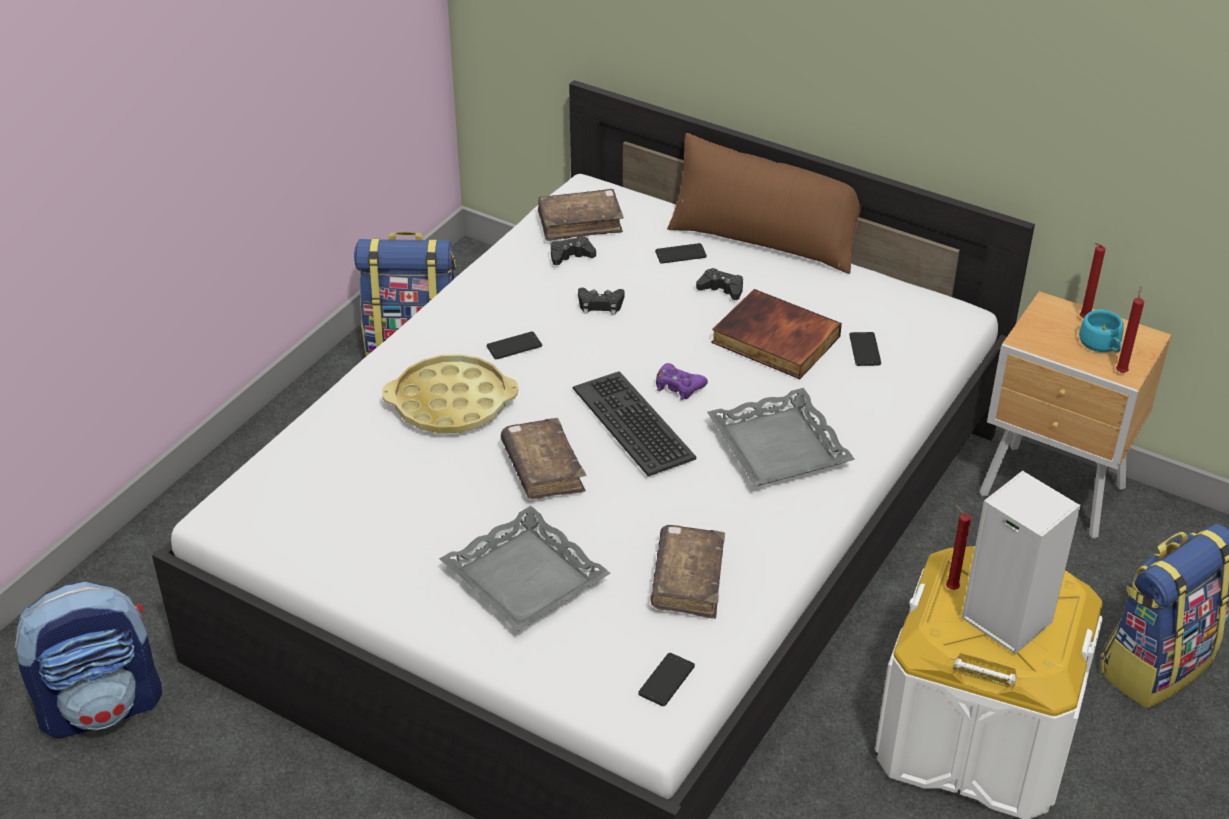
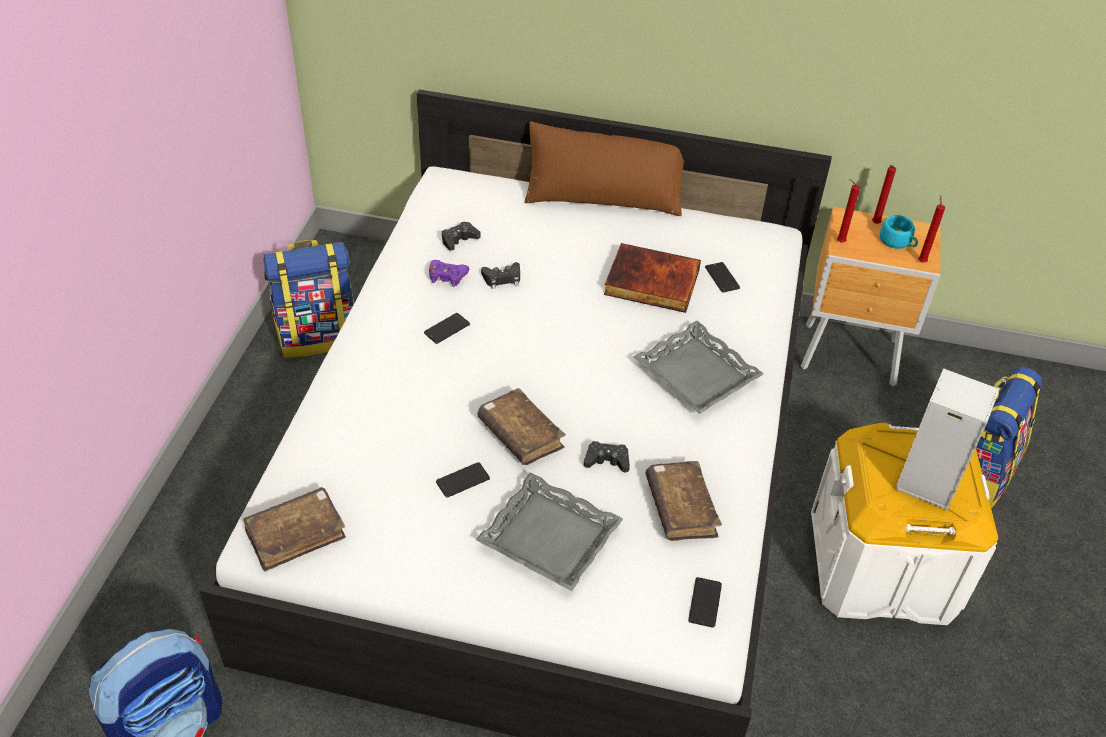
camera: 20 degrees left, 5 degrees up
(451, 403) = (416, 391): yellow tray -> none
(580, 223) = (453, 209): brown book -> brown book (296, 535)
(634, 423) = (576, 378): keyboard -> none
(678, 386) = (596, 338): purple game controller -> purple game controller (447, 276)
(680, 254) = (545, 222): phone -> phone (463, 480)
(721, 289) = (590, 247): black game controller -> black game controller (607, 460)
(949, 587) = (874, 465): red candle -> red candle (839, 242)

